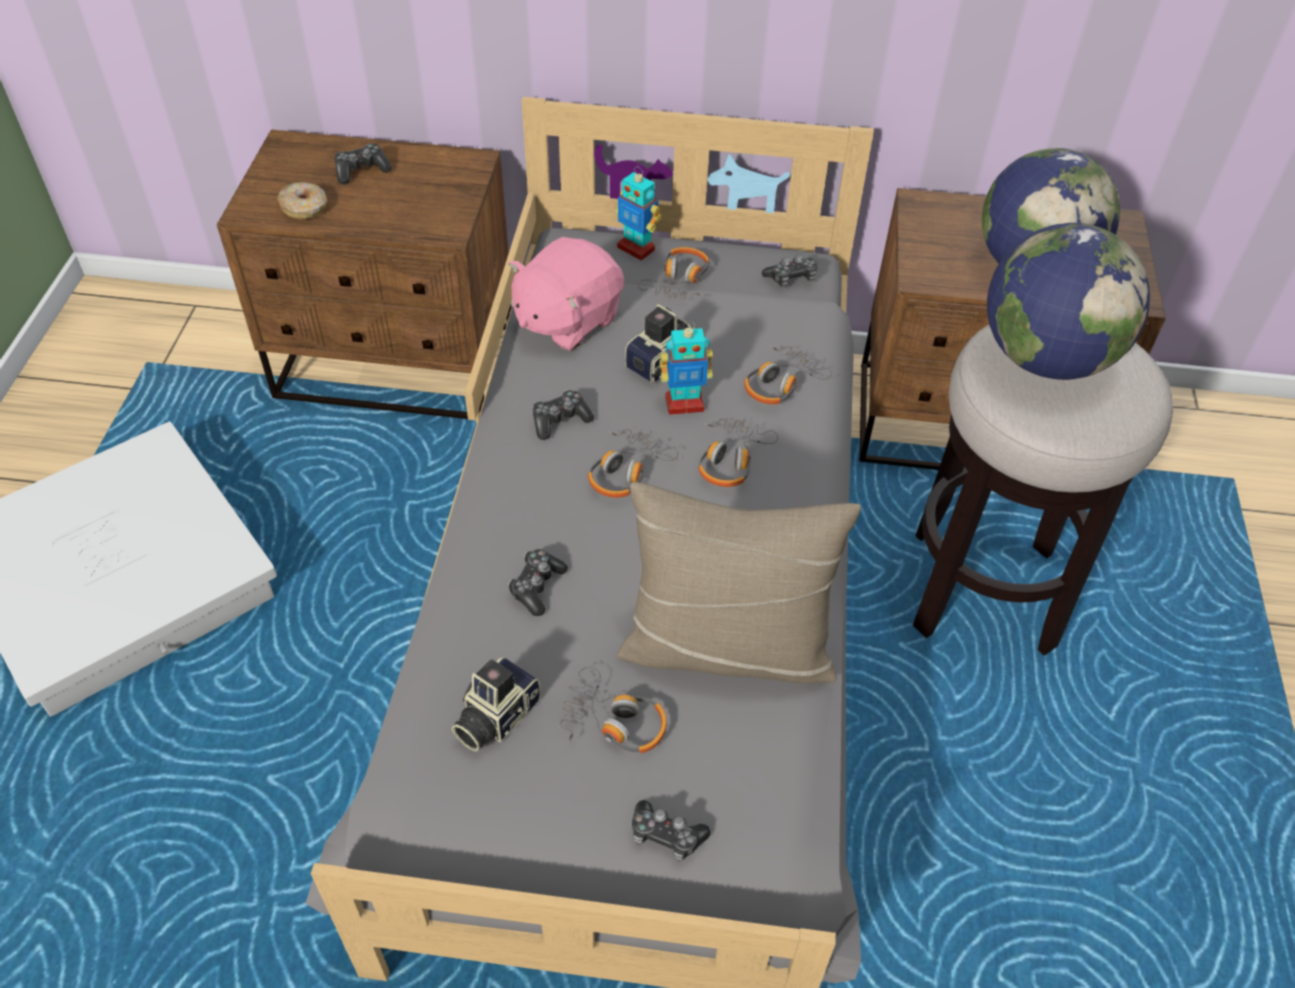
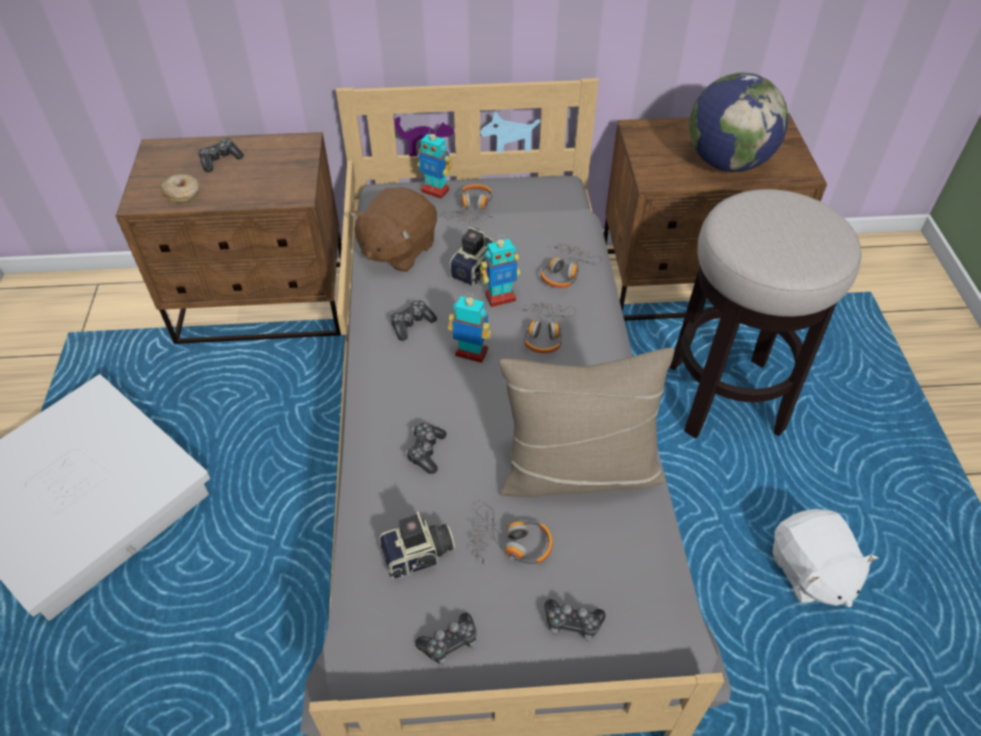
camera: 10 degrees left, 0 degrees up
(494, 716) = (419, 556): camera -> camera turned 135 degrees counterclockwise
(566, 320) = (397, 249): pink plush toy -> brown plush toy
(627, 471) = (471, 353): headphones -> toy robot
(791, 278) = (553, 196): game controller -> game controller (449, 643)
(1037, 844) = (809, 571): none -> white plush toy
(1045, 358) = (766, 222): globe -> none

